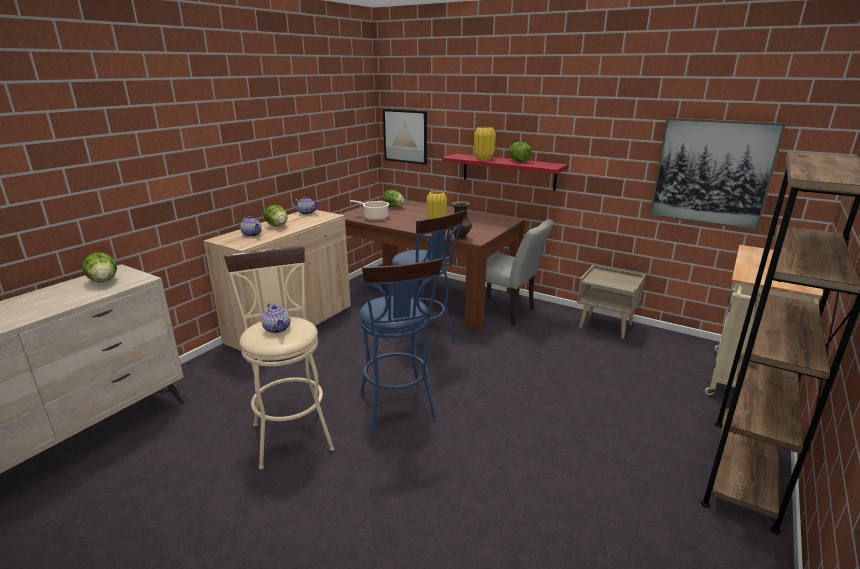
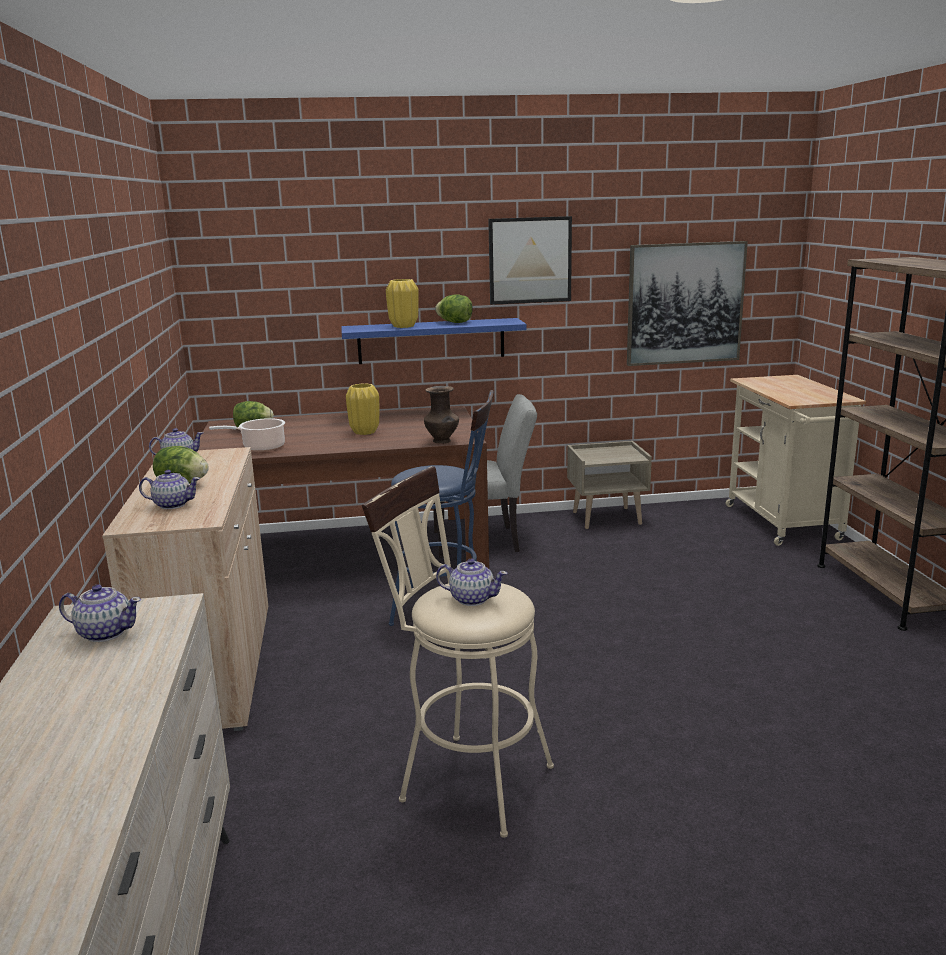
camera: 40 degrees left, 5 degrees down
(104, 281) = (105, 633): lettuce -> teapot
(398, 411) = (550, 690): blue stool -> none
(405, 136) = (239, 310): picture -> picture (530, 260)
(508, 171) = (431, 341): red shelf -> blue shelf

